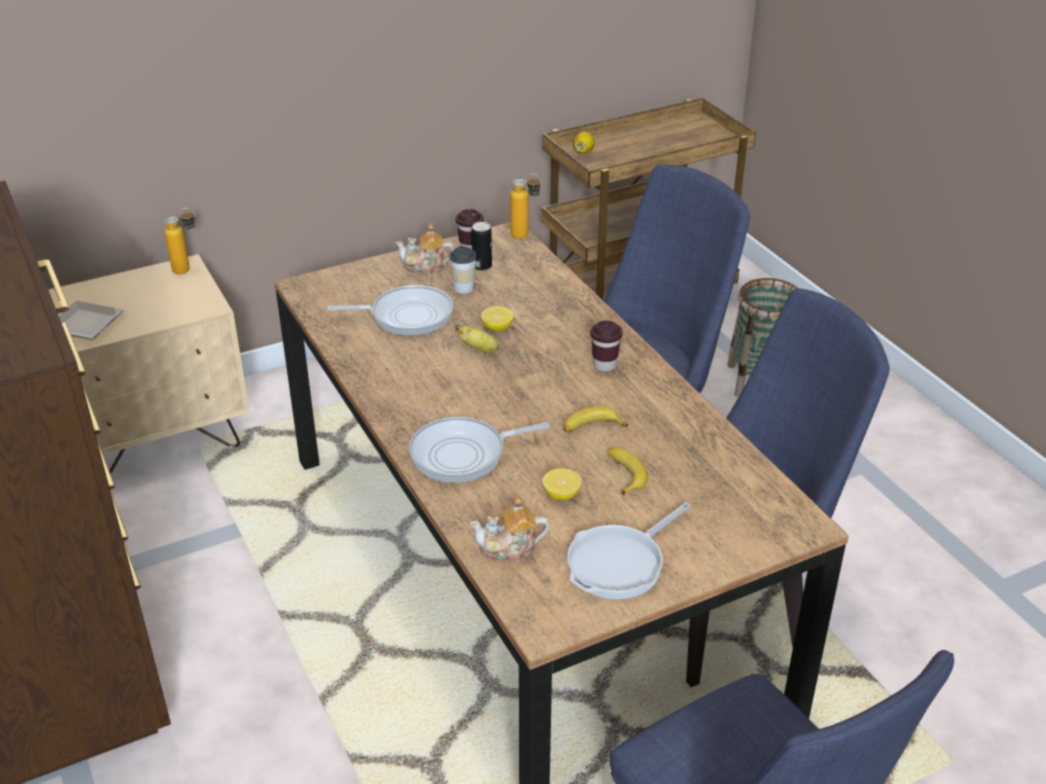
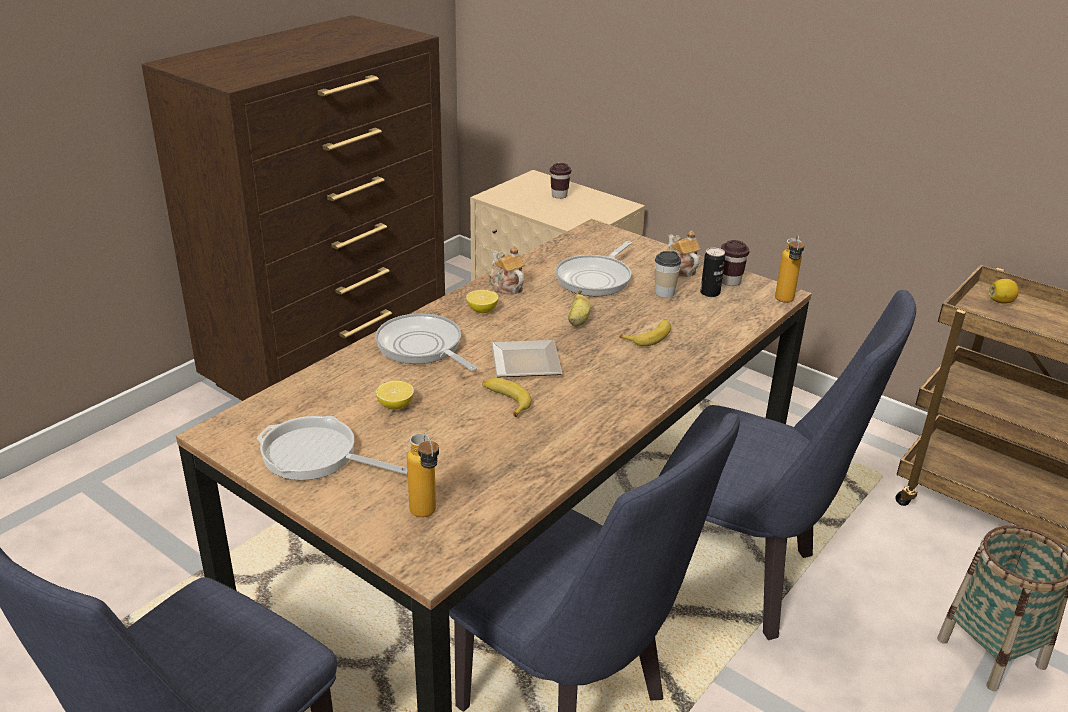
camera: 65 degrees right, 5 degrees down
(84, 322) = (521, 195): plate -> plate (528, 361)
(188, 270) = (619, 208): bottle -> bottle (426, 516)
(406, 316) = (596, 278): frying pan -> frying pan turned 60 degrees clockwise
(497, 328) = (618, 322): lemon -> lemon (482, 310)
(509, 548) = (310, 395): teapot -> teapot (505, 286)
(604, 365) = (610, 388): brown cup -> brown cup (559, 195)
(624, 474) = (445, 433): banana -> banana (649, 336)

